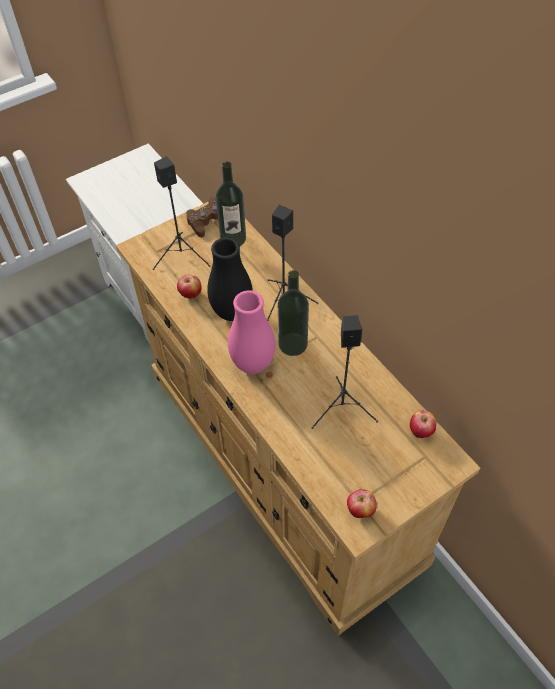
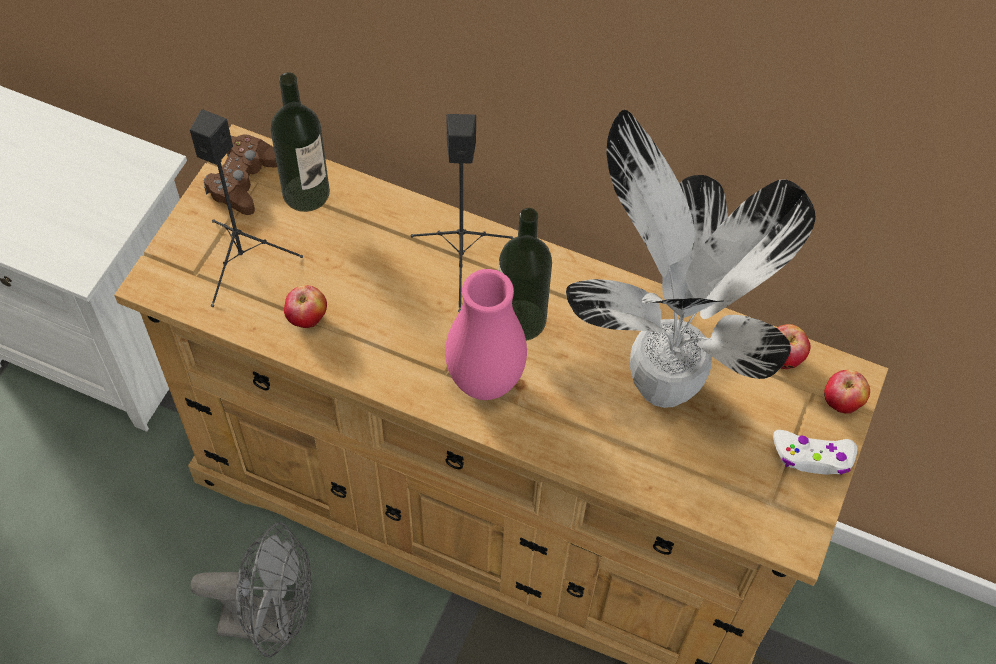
camera: 35 degrees left, 5 degrees up
(145, 456) = (271, 620): none -> grey fan
(232, 312) = (394, 316): black vase -> none
(343, 408) = (659, 380): black speaker -> potted plant
(360, 511) = (780, 513): apple -> apple (840, 403)
(400, 491) = (813, 457): none -> white game controller

